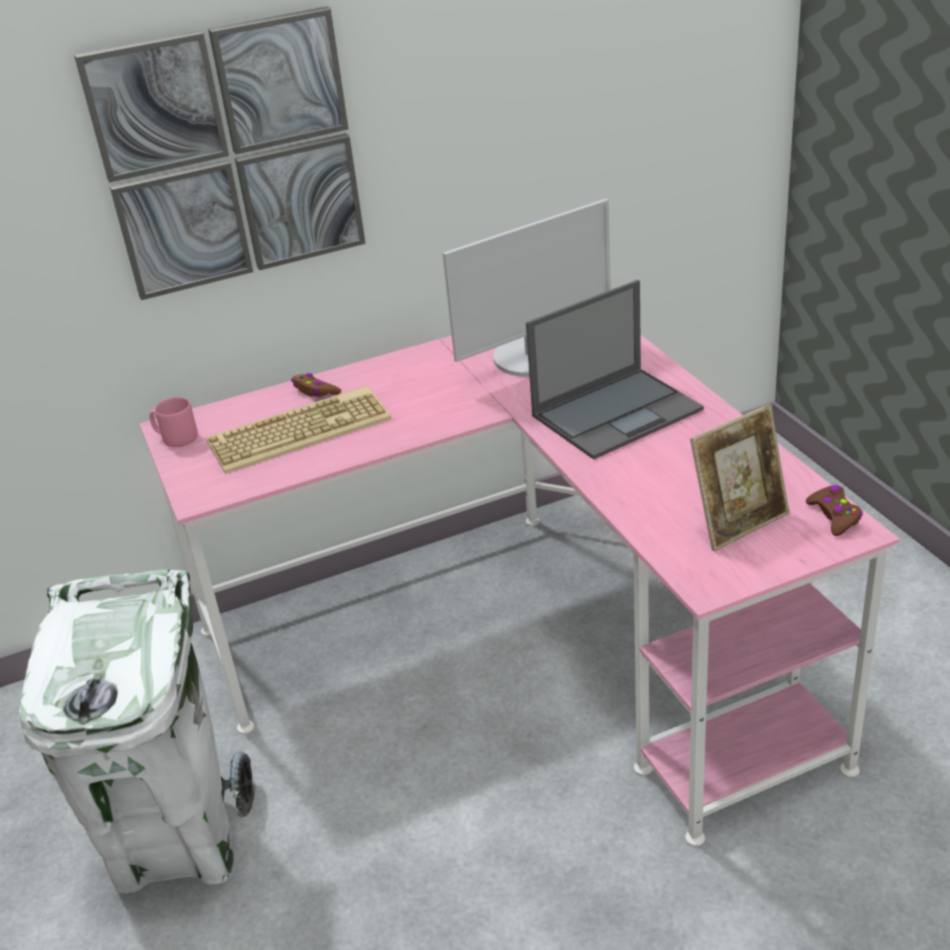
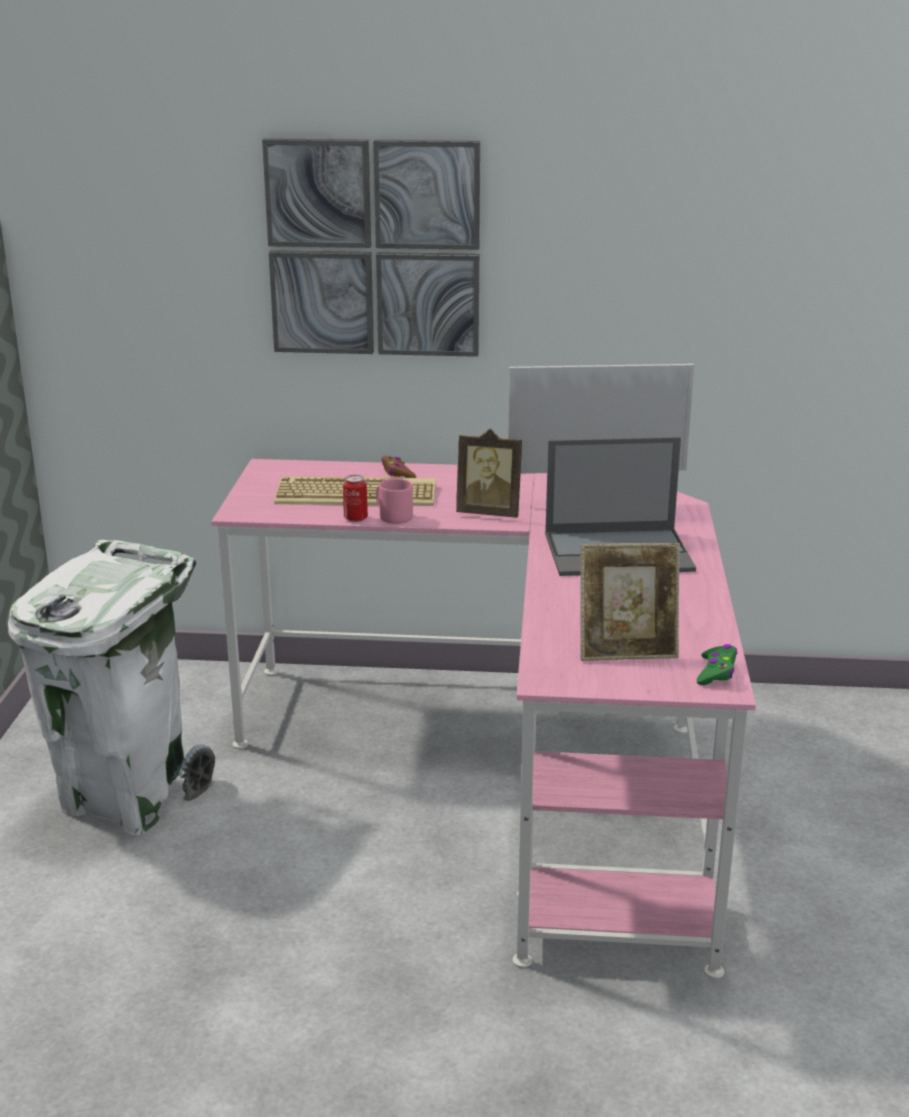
camera: 25 degrees right, 10 degrees down
(176, 438) = (265, 474): pink mug -> pink mug (393, 516)
(329, 461) = (355, 518): none -> can
(454, 408) = (490, 513): none -> picture frame
(834, 516) = (716, 672): brown game controller -> green game controller

